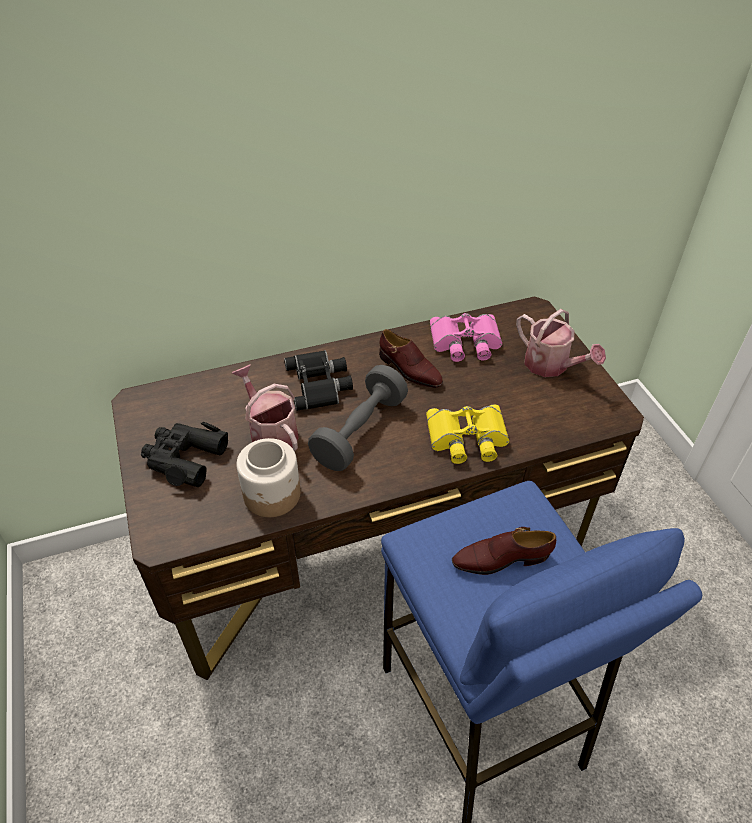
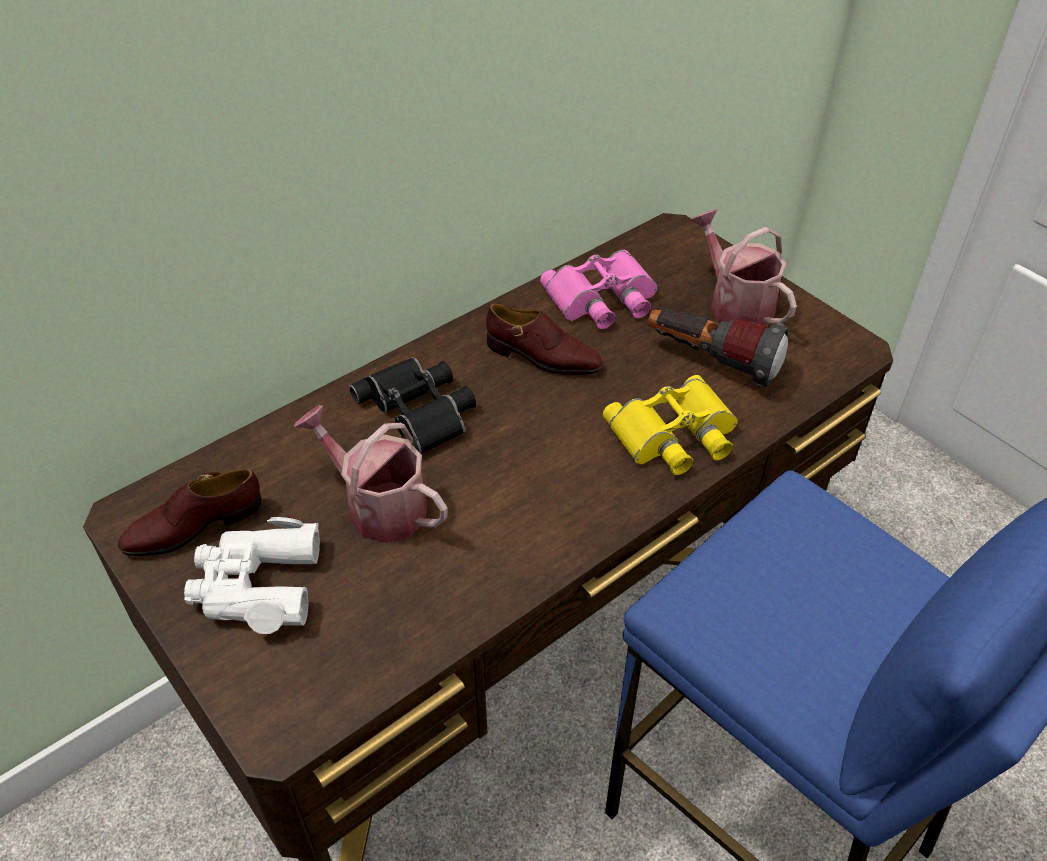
camera: 20 degrees left, 0 degrees up
(184, 458) = (256, 585): black binoculars -> white binoculars
(272, 495) = (429, 601): jar -> none
(360, 431) = (515, 466): grey dumbbell -> none
(501, 559) = (813, 593): brown shoe -> brown shoe (194, 526)
(515, 399) = (711, 362): none -> flashlight
(551, 366) = (735, 303): watering can -> watering can turned 150 degrees counterclockwise

